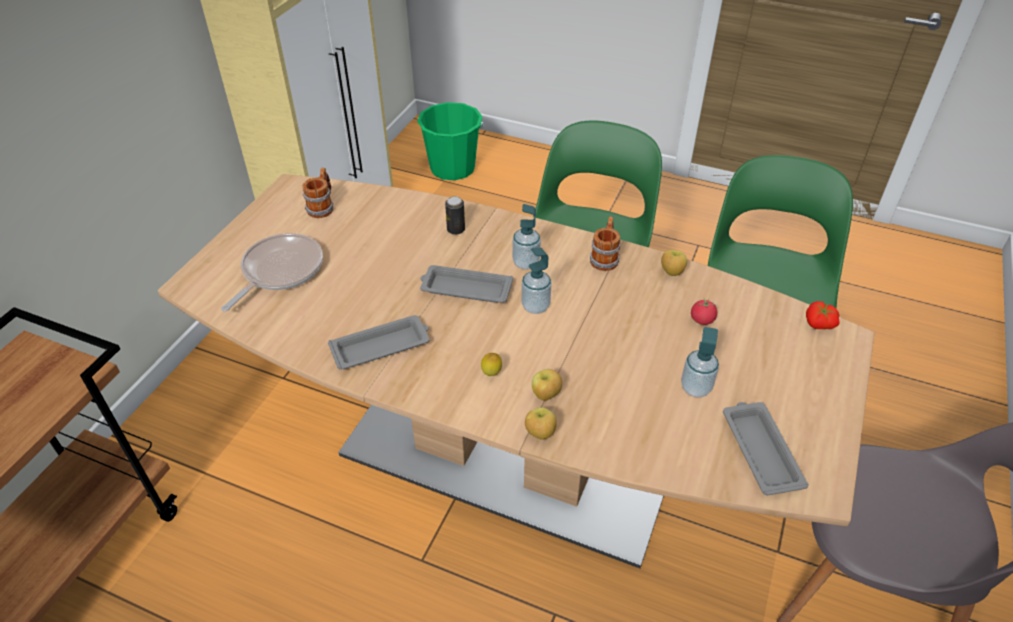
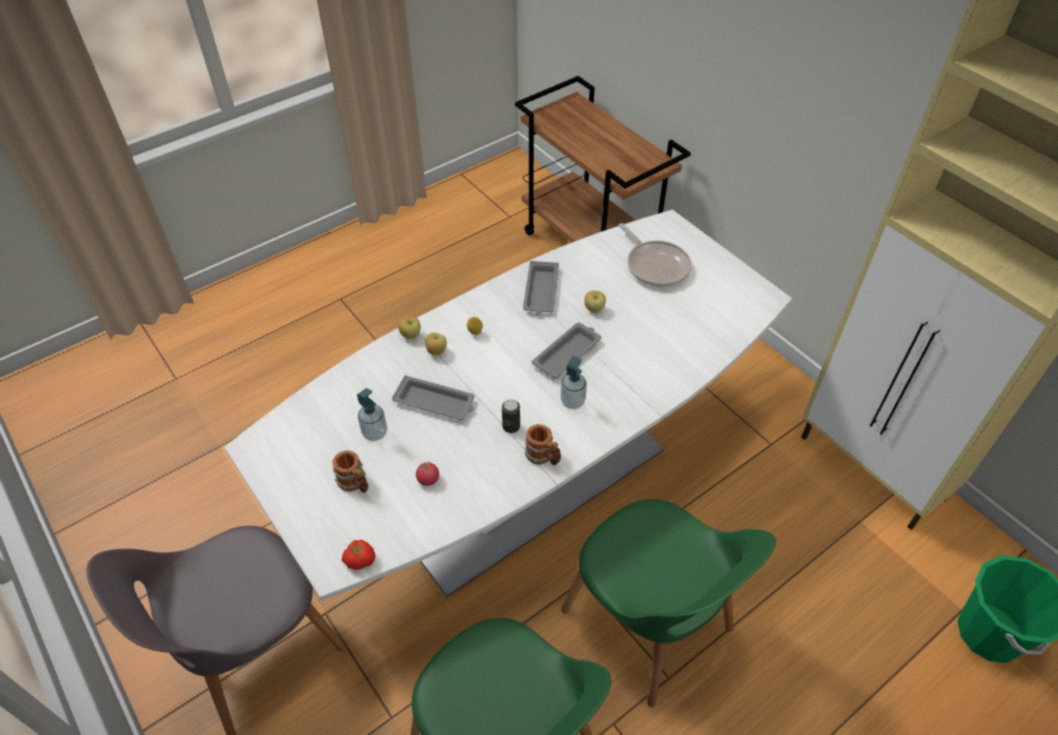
camera: 120 degrees right, 5 degrees up
(322, 206) = (726, 308): mug -> mug (355, 483)
(456, 229) = (644, 376): can -> can (511, 426)
(505, 457) = (529, 481): brown dining table -> white dining table
(535, 306) = (520, 384): soap dispenser -> none
(671, 272) = (492, 493): apple -> apple (594, 309)
(760, 450) = (303, 435): grey tray -> grey tray (435, 402)

